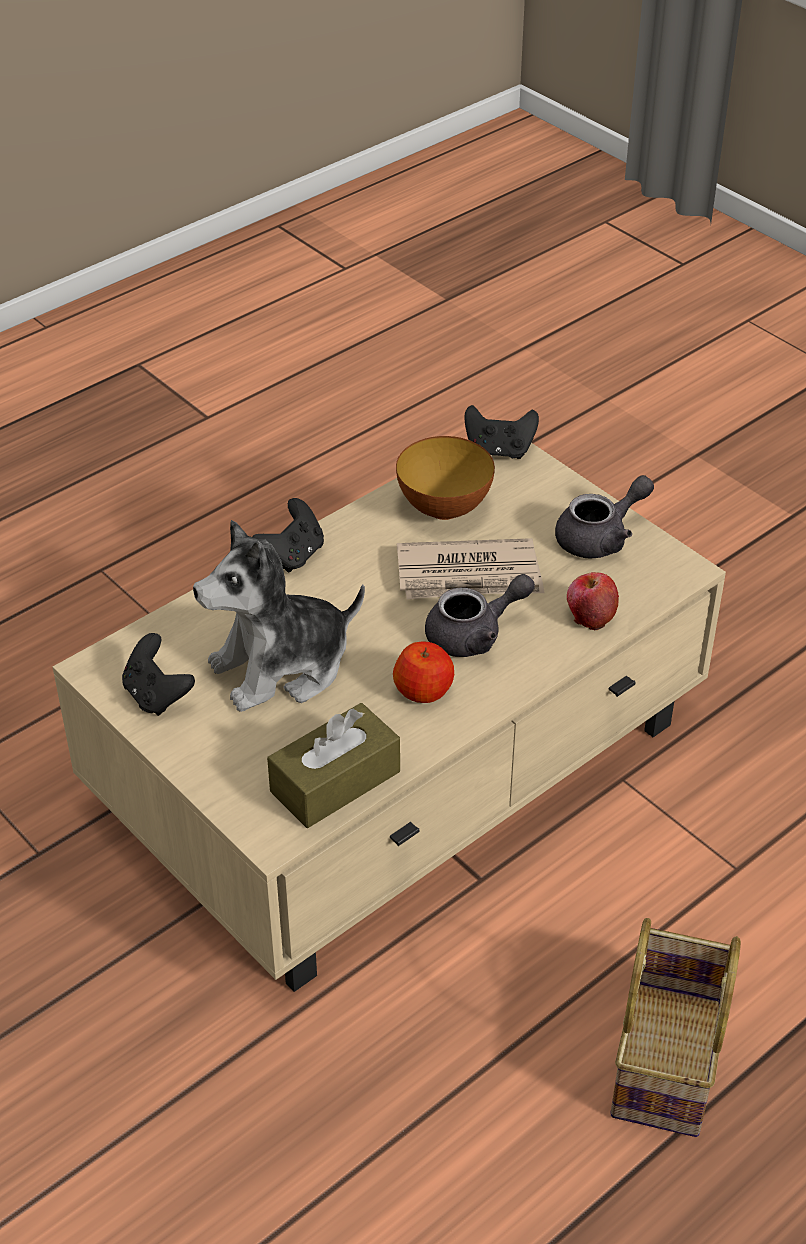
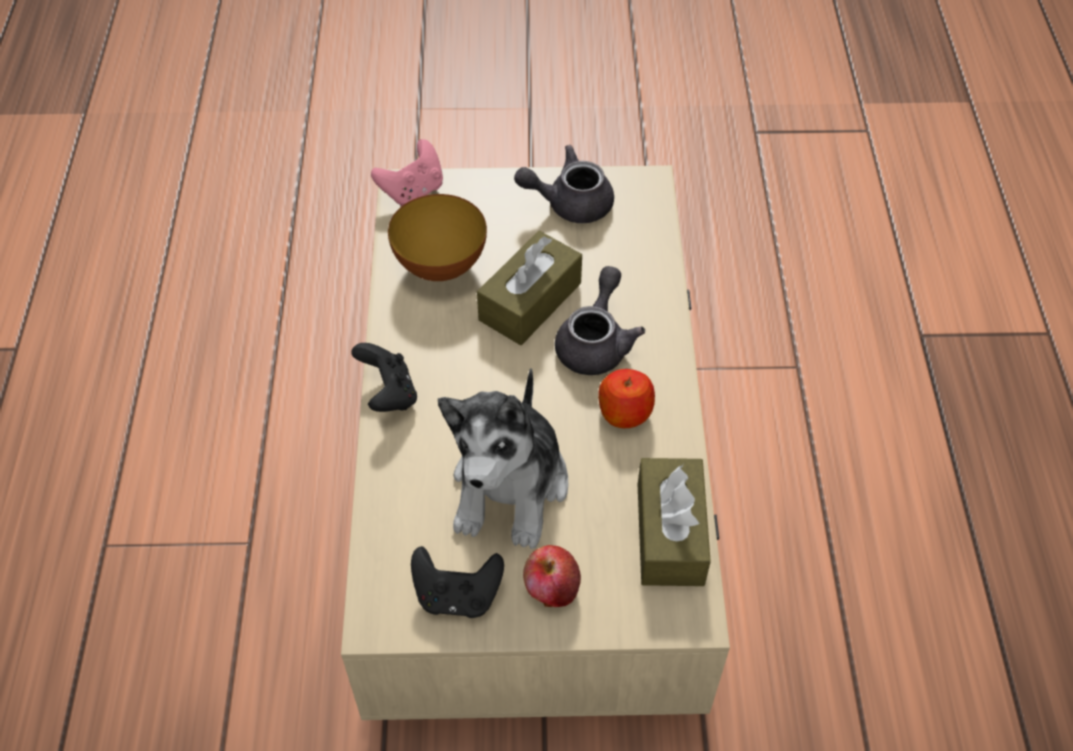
camera: 50 degrees left, 10 degrees up
(470, 575) = (530, 301): newspaper -> brown tissue box
(499, 450) = (413, 191): black game controller -> pink game controller
(590, 616) = (643, 264): apple -> apple (551, 588)
(600, 537) = (569, 203): grey teapot -> grey teapot turned 105 degrees counterclockwise
(669, 1063) = (922, 522): basket -> none

